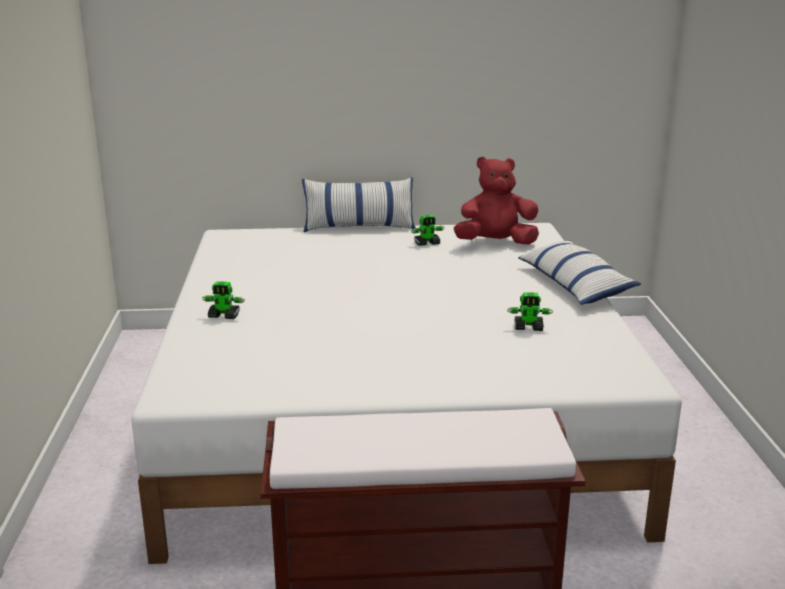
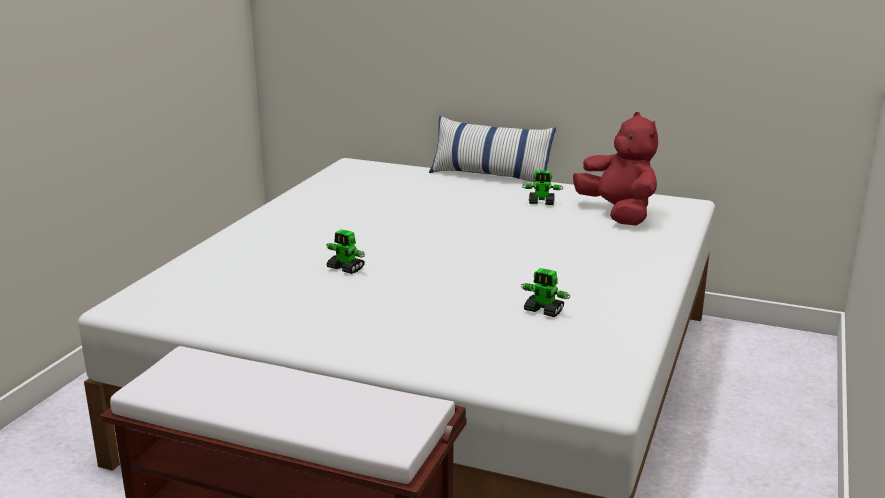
camera: 25 degrees right, 0 degrees up
(224, 316) = (259, 241): toy robot -> toy robot (346, 268)
(495, 243) = (618, 214): red plush toy -> red plush toy turned 45 degrees clockwise
(574, 285) = (655, 274): pillow -> none

